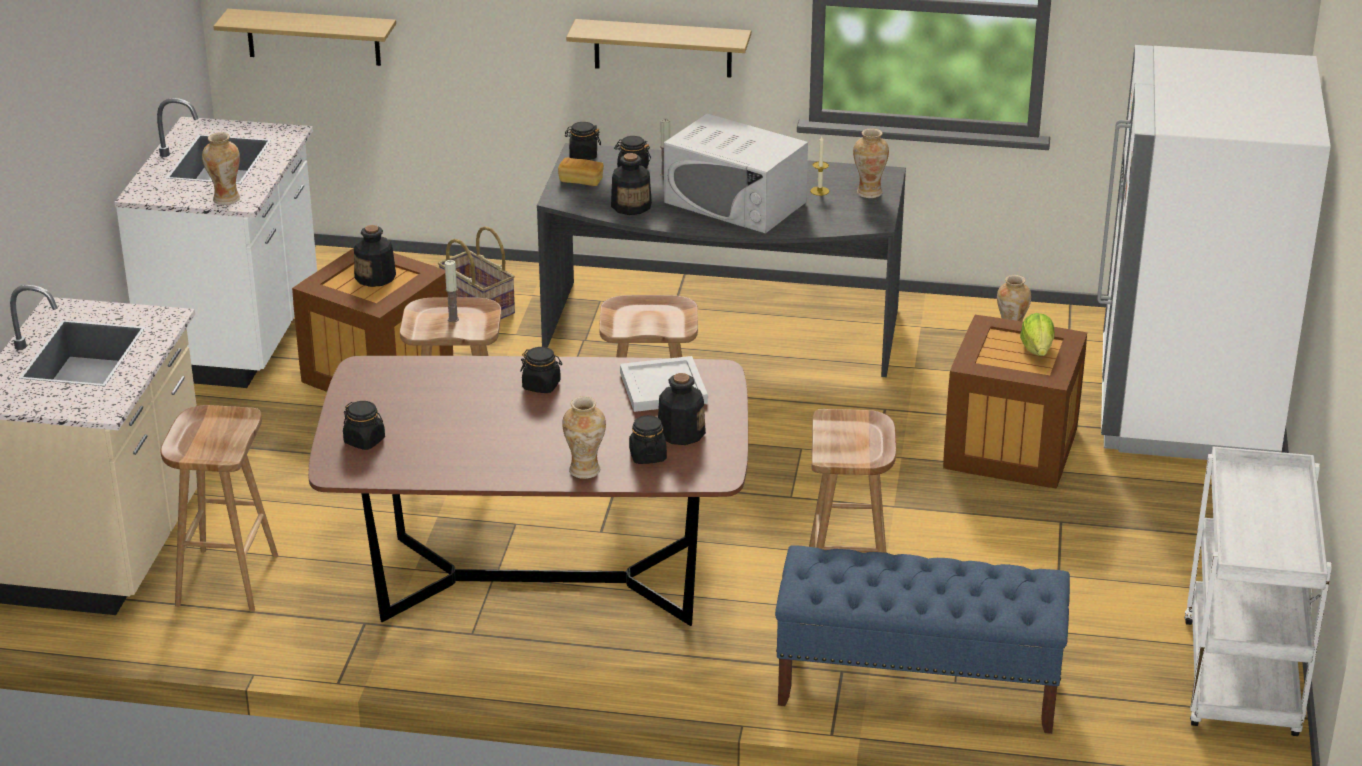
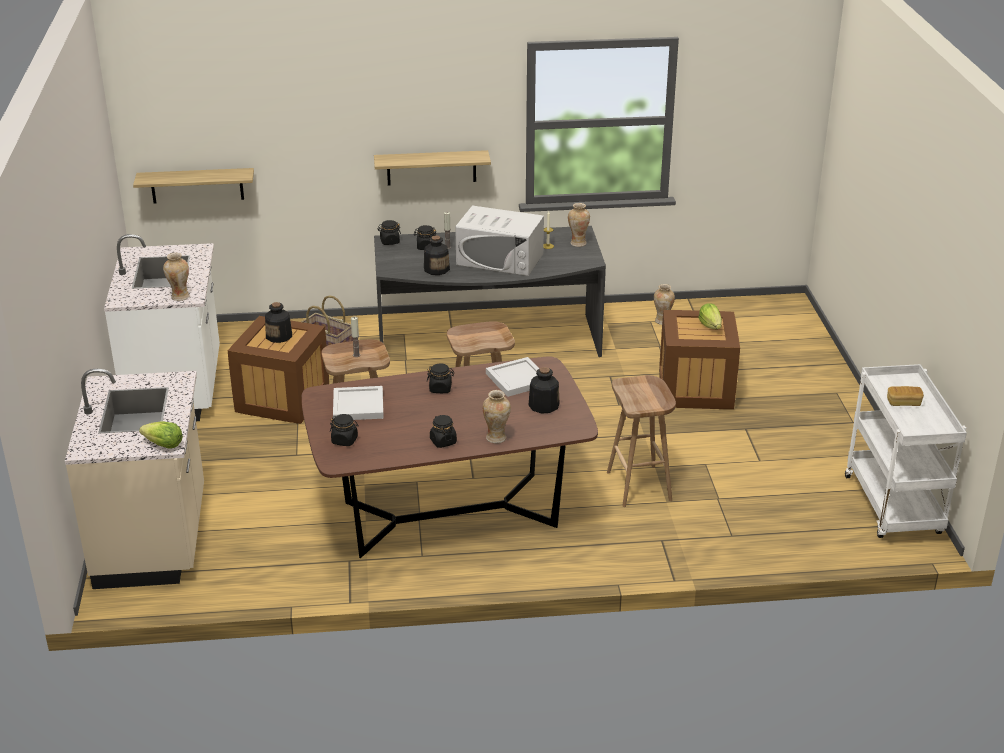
camera: 15 degrees left, 0 degrees up
(97, 408) = (164, 445): none -> lettuce
(226, 579) = (244, 547): brown stool -> none
(408, 394) = (357, 406): none -> white tray
(581, 181) = (397, 258): bread -> bread (903, 403)
(647, 456) = (530, 423): black jar -> black jar (443, 441)
(916, 687) = (710, 543): blue bench -> none
(1186, 405) = (783, 349): white fridge -> none

